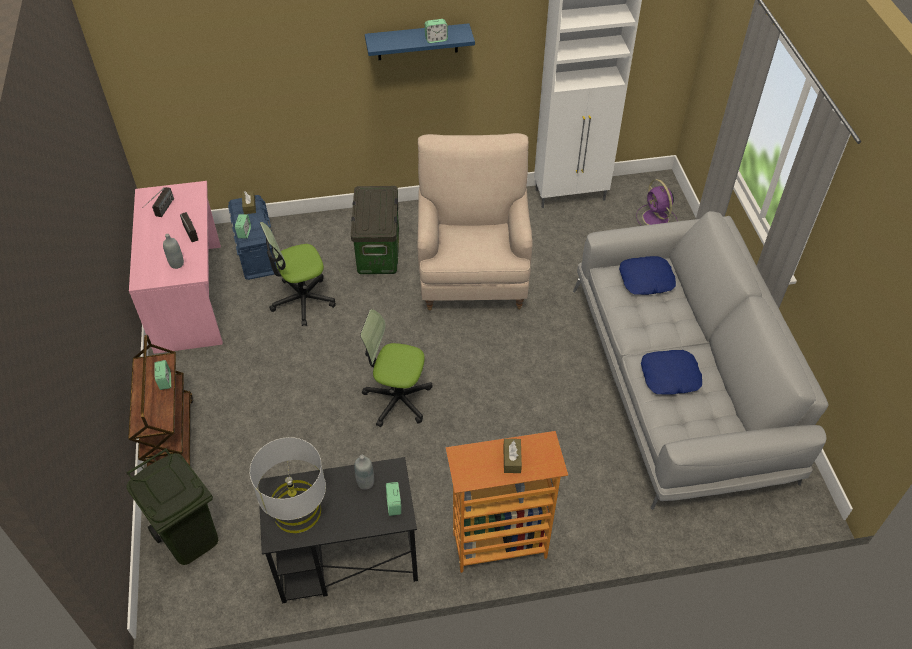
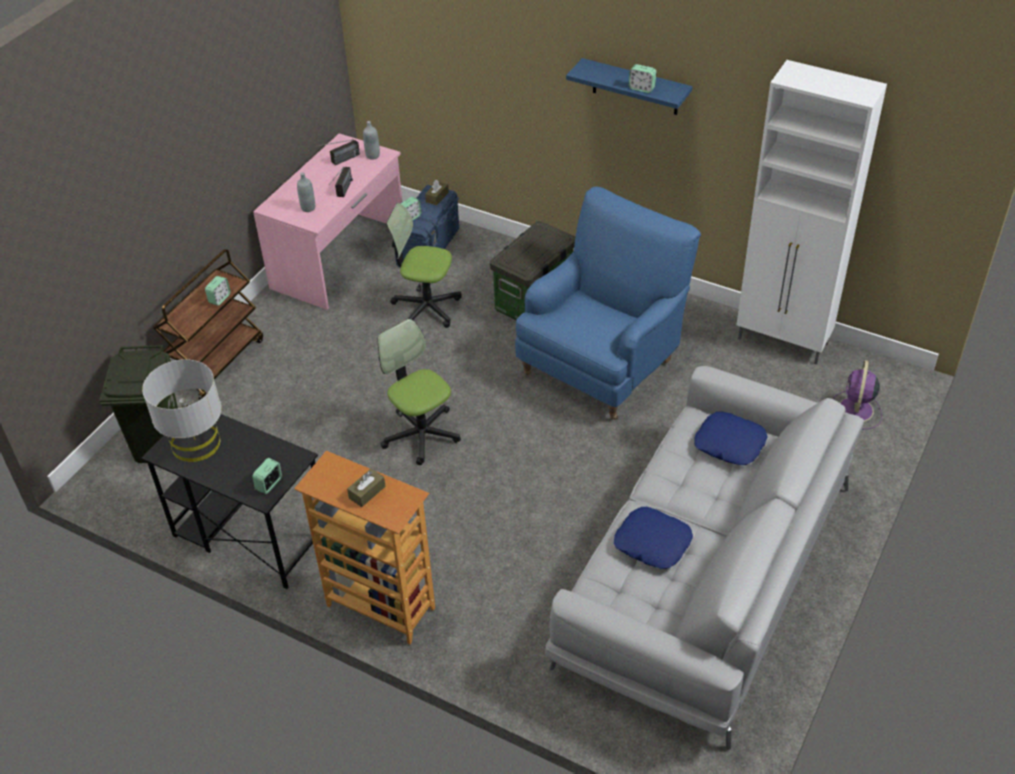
camera: 40 degrees right, 5 degrees down
(365, 482) = (266, 454): grey bottle -> grey bottle (372, 156)
(472, 273) = (602, 364): beige armchair -> blue armchair

